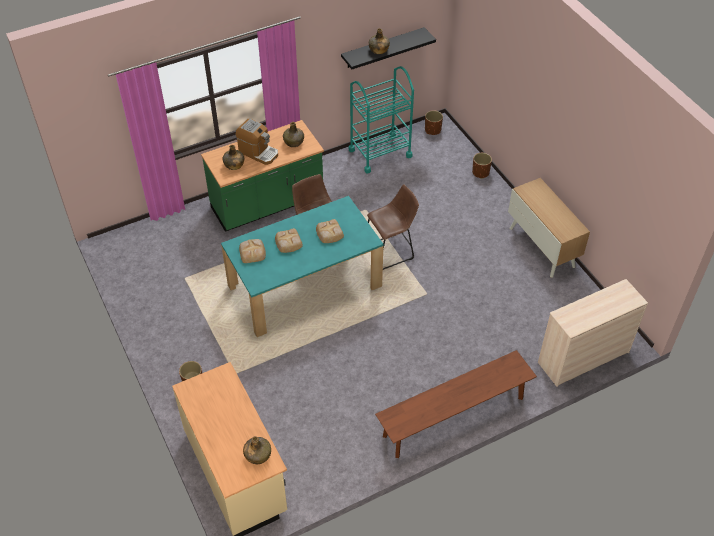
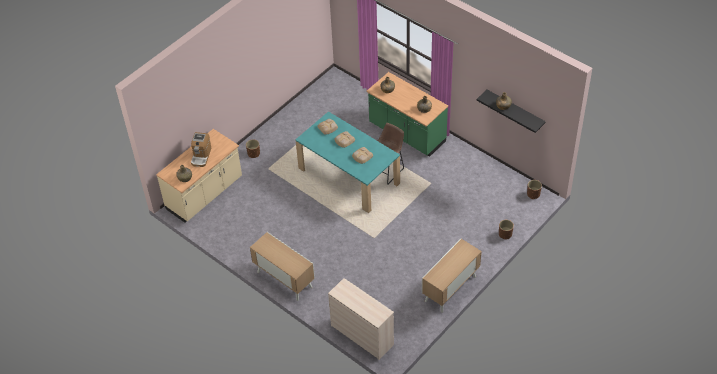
camera: 70 degrees right, 0 degrees up
(258, 152) = (404, 96): coffee machine -> coffee machine (201, 156)
(380, 153) = (490, 173): turquoise cart -> none
(390, 252) = (400, 208): brown stool -> none
(454, 417) = (284, 279): brown bench -> cabinet

